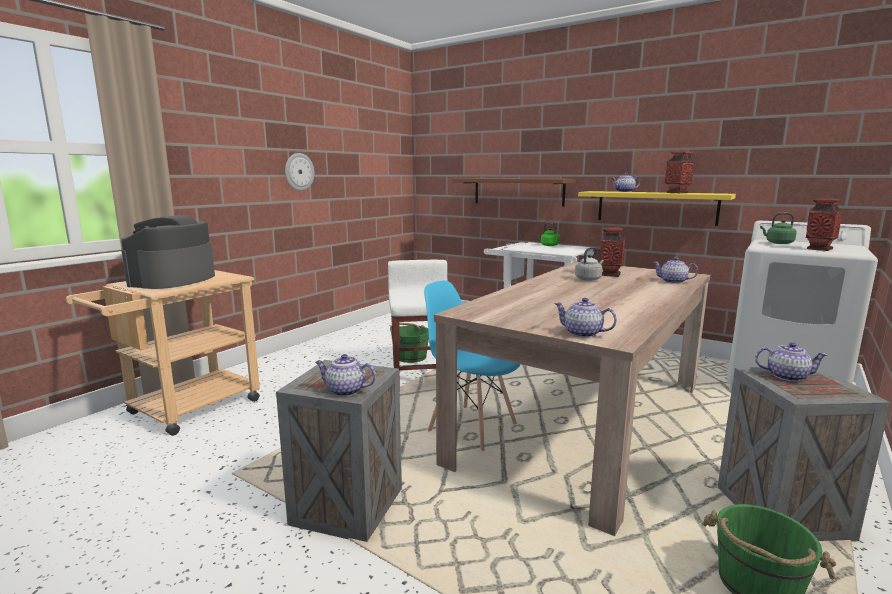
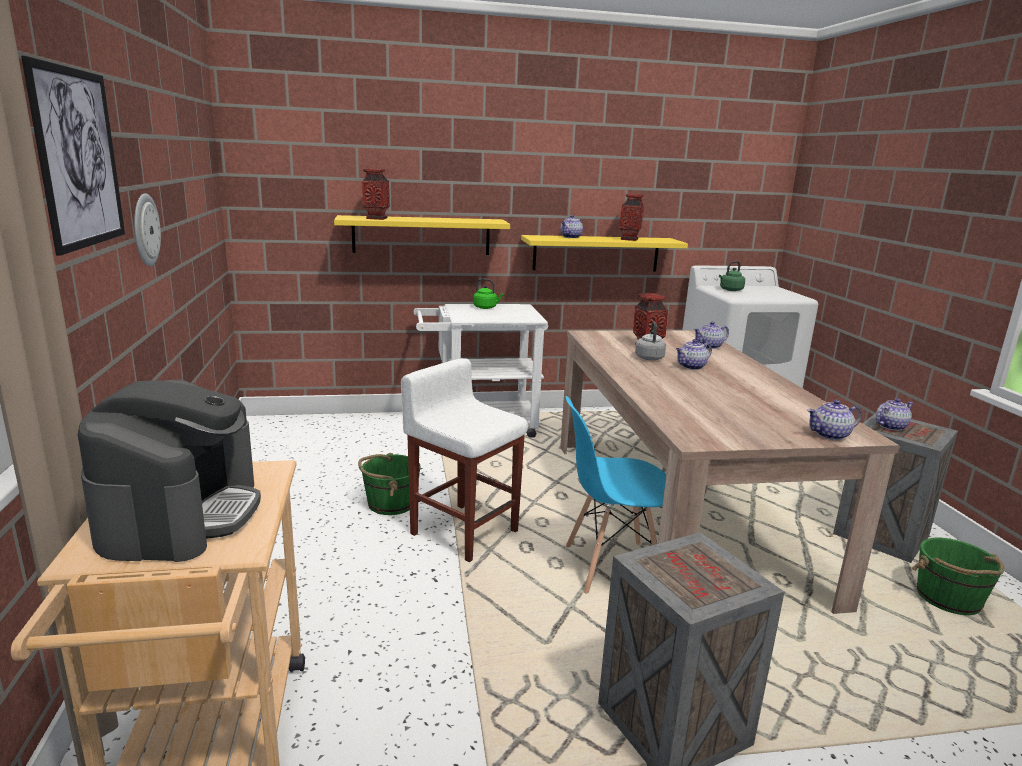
camera: 45 degrees left, 5 degrees up
(173, 280) = (181, 514): coffee machine -> coffee machine turned 150 degrees counterclockwise
(235, 129) = (79, 158): none -> picture
(345, 391) = (737, 584): teapot -> teapot (691, 367)
(518, 191) = (421, 235): brown shelf -> yellow shelf
(819, 249) = (773, 296): vase -> vase (376, 218)

